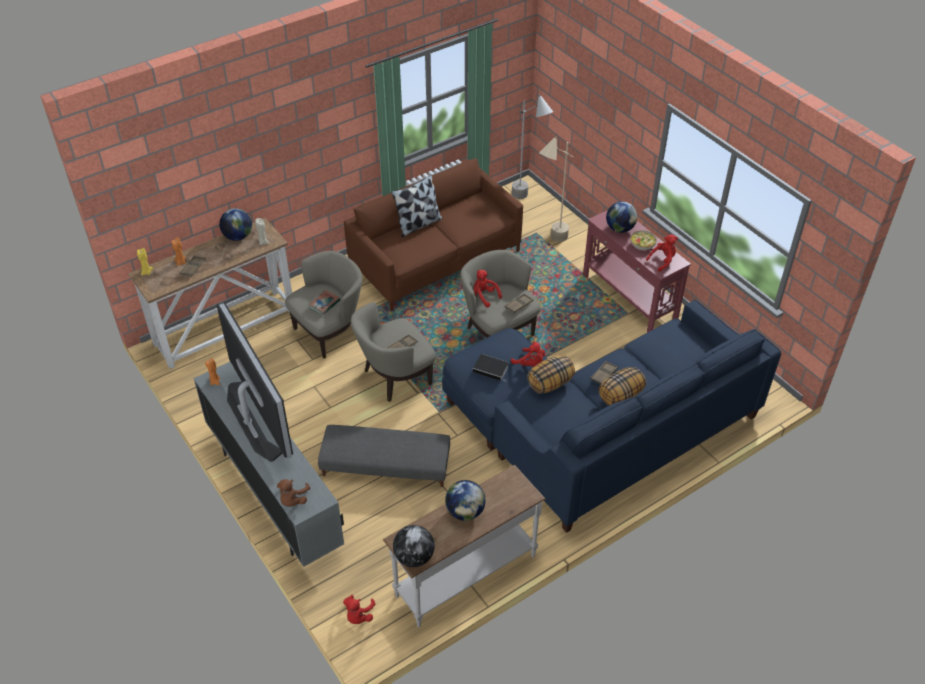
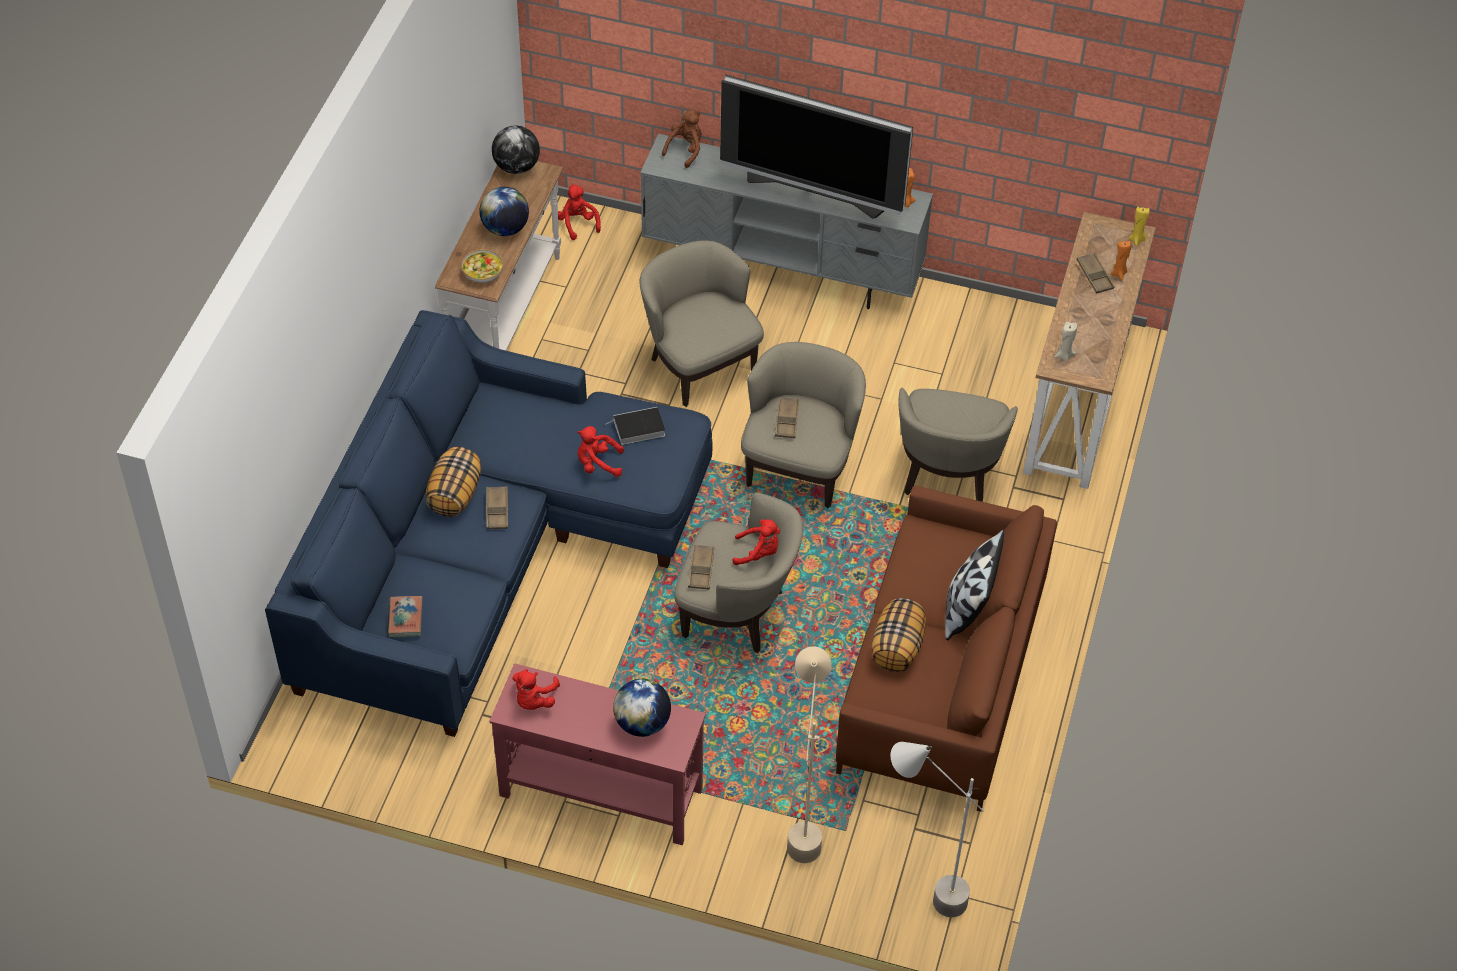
camera: 140 degrees right, 5 degrees up
(238, 236) = (1105, 345): globe -> none
(293, 500) = (685, 150): brown plush toy -> brown plush toy turned 60 degrees clockwise
(324, 304) = (944, 416): book -> book (405, 619)
(385, 465) = (699, 365): grey ottoman -> beige armchair
(550, 383) = (552, 453): pillow -> pillow (897, 648)
(642, 244) = (586, 712): bowl -> bowl (483, 273)

